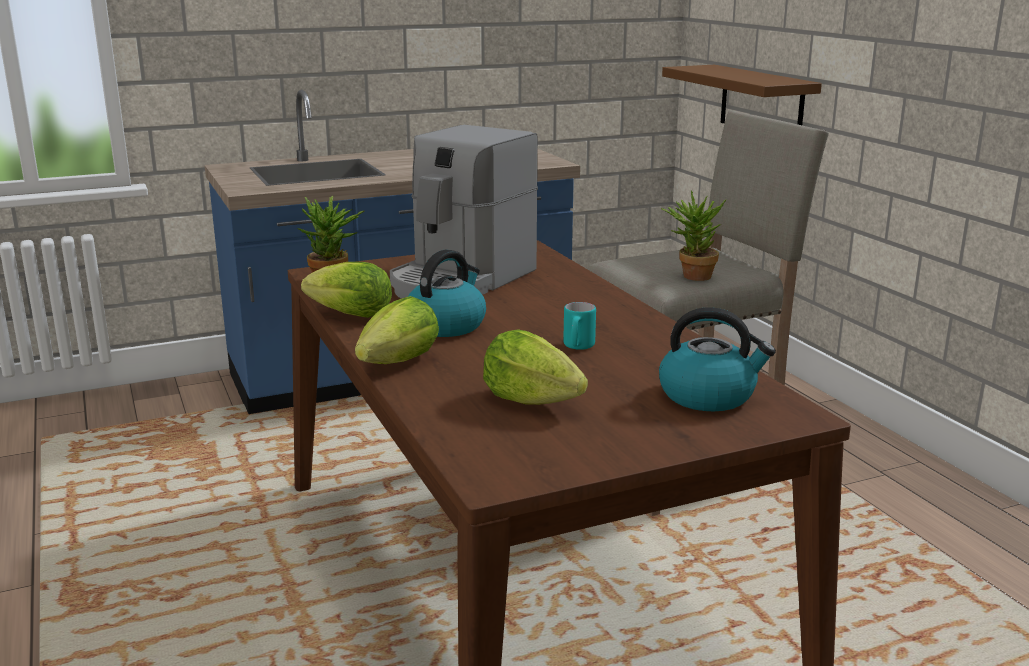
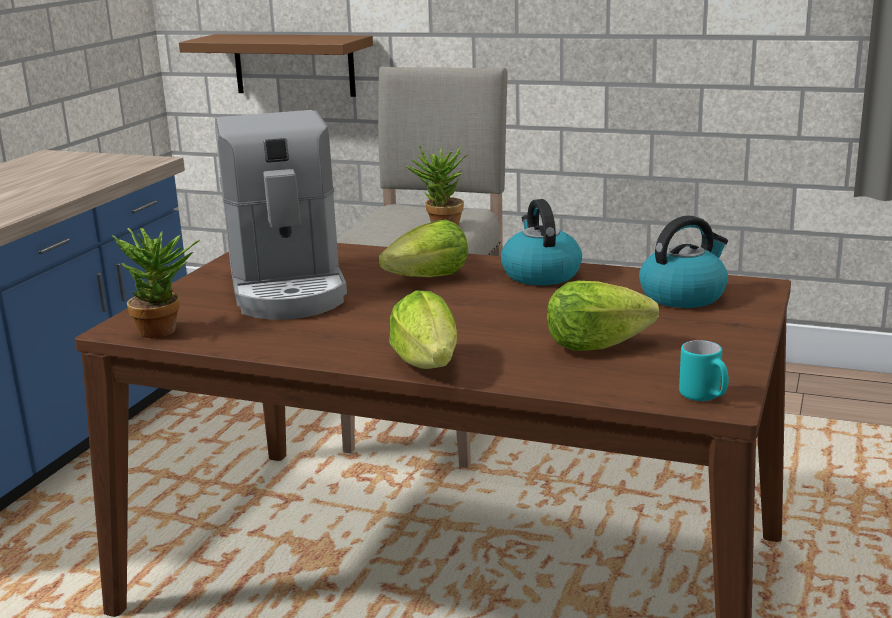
camera: 45 degrees left, 0 degrees up
(352, 315) = (272, 348): lettuce -> lettuce (429, 278)
(446, 325) = (379, 323): kettle -> kettle (540, 274)
(577, 347) = (522, 300): turquoise mug -> turquoise mug (704, 397)

